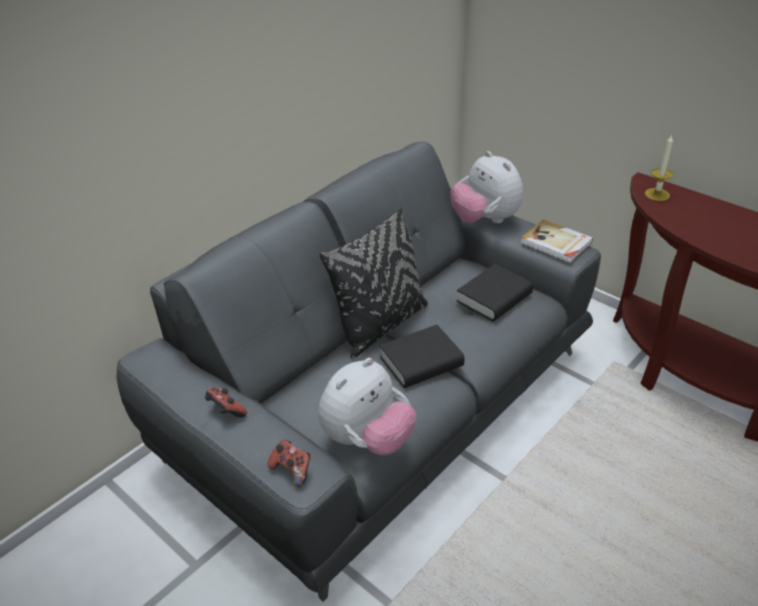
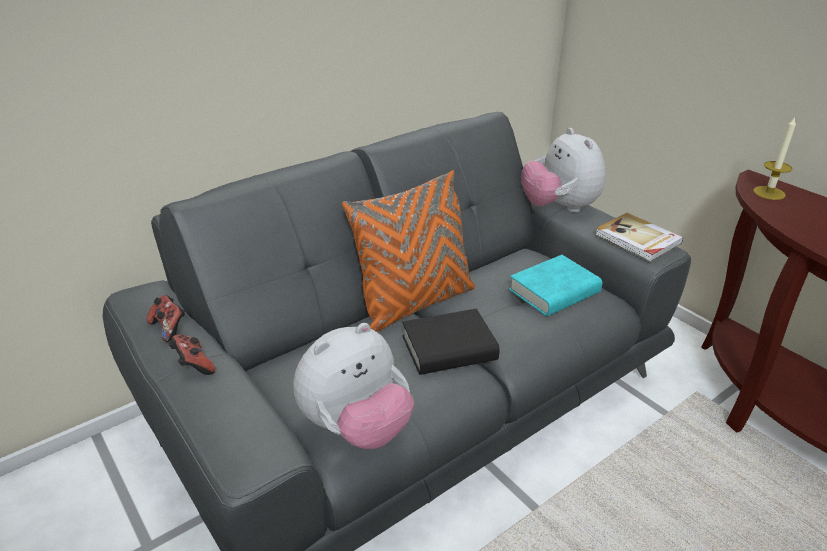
camera: 10 degrees right, 5 degrees down
(292, 470) = (239, 447): game controller -> game controller (169, 328)
(380, 325) = (414, 303): black pillow -> orange pillow
(494, 298) = (554, 291): black book -> turquoise book

